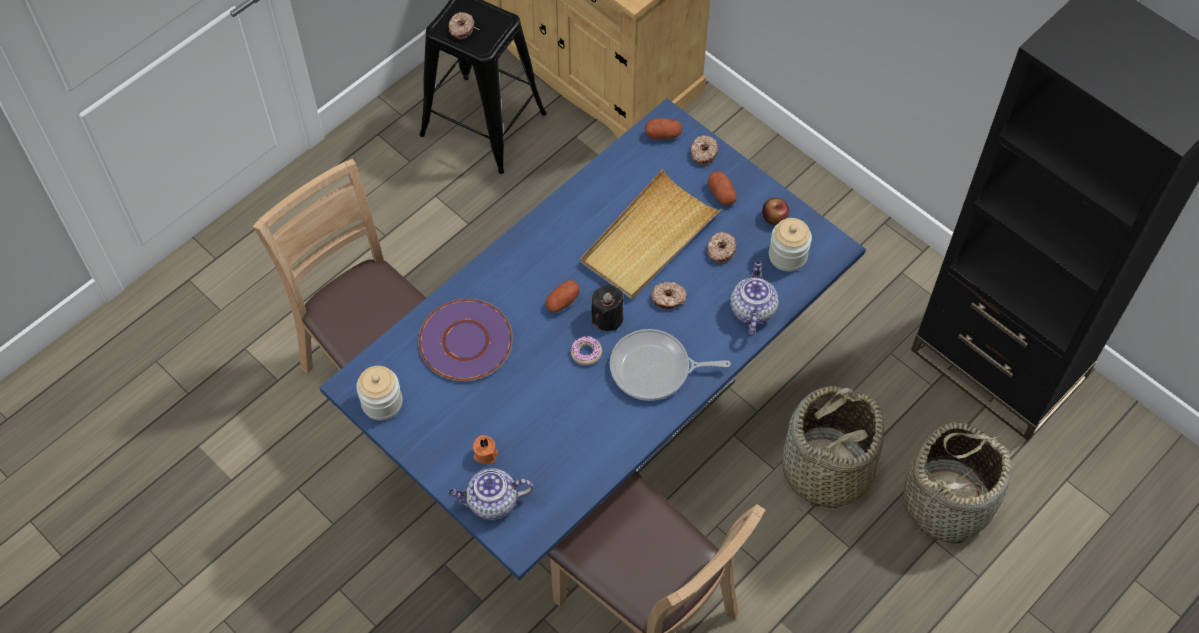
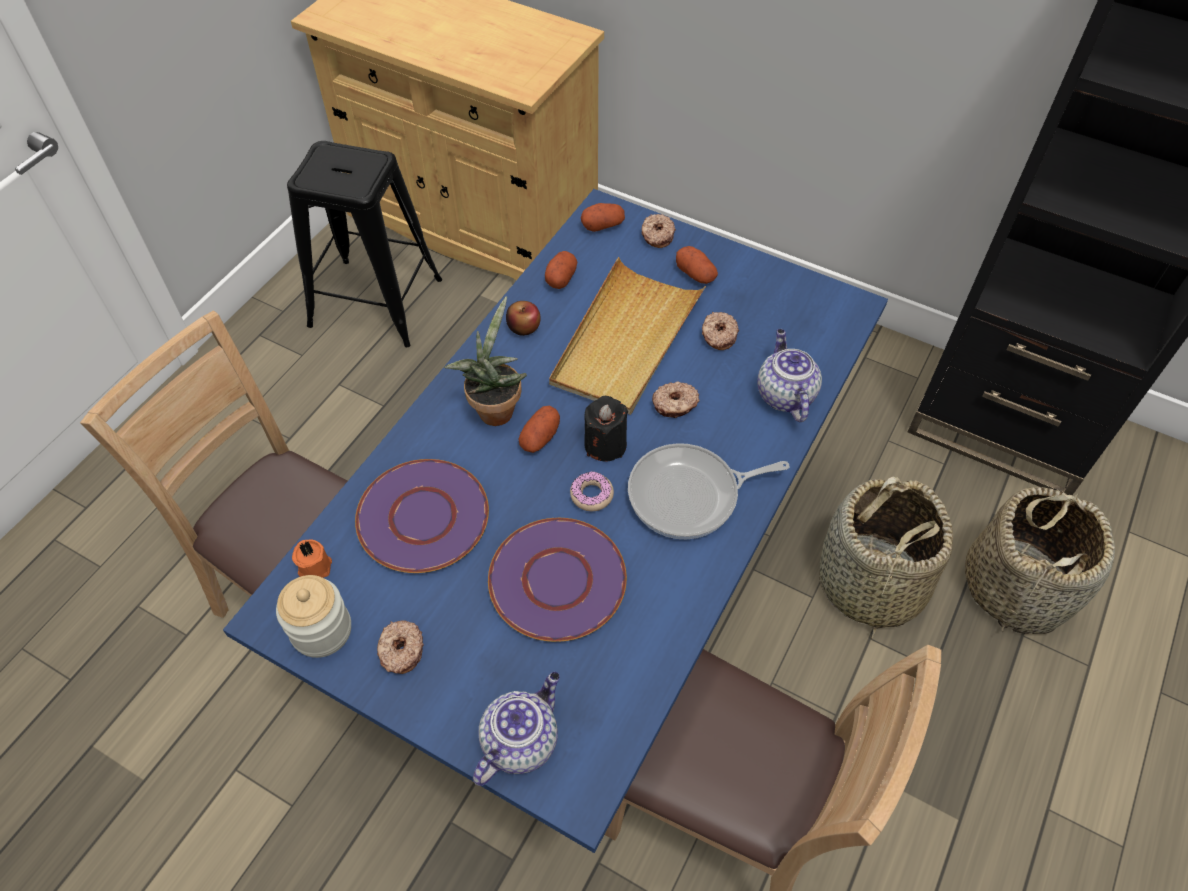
camera: 15 degrees left, 5 degrees down
(461, 28) = (328, 175): donut -> donut (401, 650)
(485, 453) = (491, 667): orange candle -> orange candle (314, 565)
(491, 503) = (520, 740): teapot -> teapot turned 150 degrees clockwise
(536, 271) = (494, 408): none -> potted plant
(545, 407) = (558, 580): none -> purple plate
(616, 174) = (561, 277): none -> potato
(774, 217) = (767, 286): apple -> apple (524, 327)
(787, 256) = (801, 325): jar -> none

